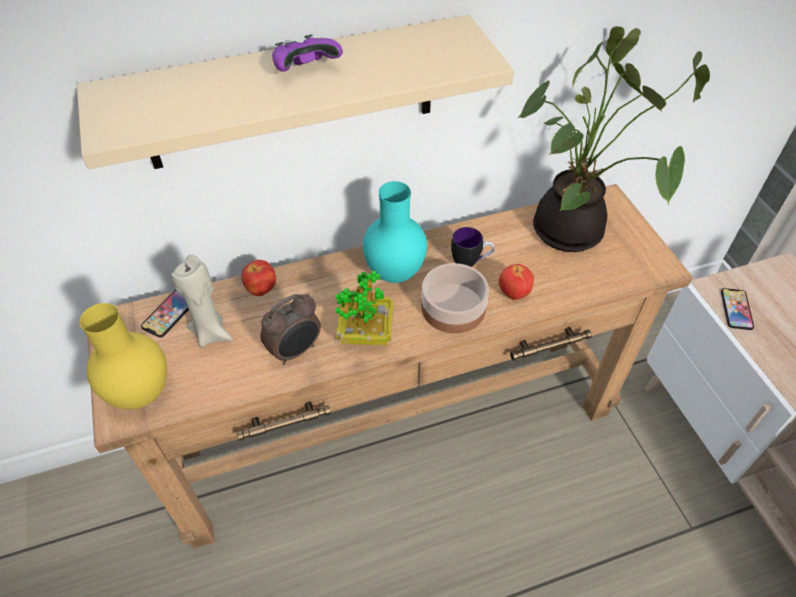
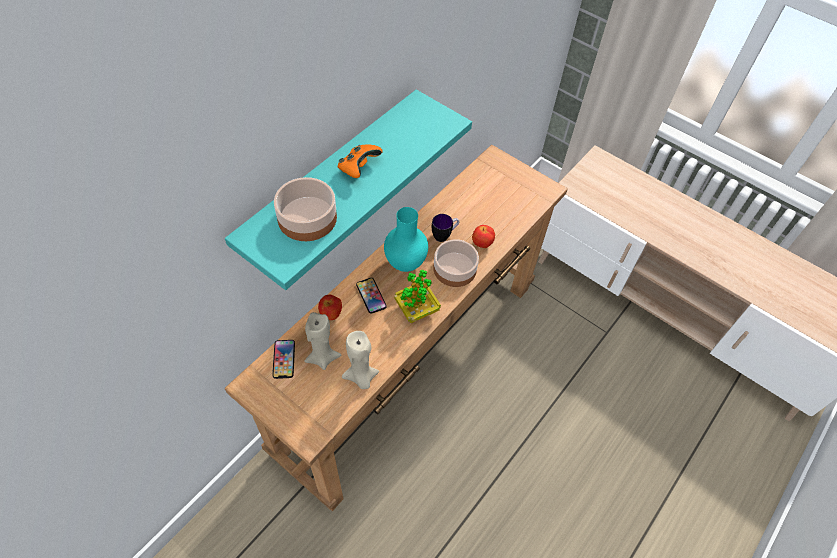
camera: 35 degrees left, 5 degrees up
(140, 395) = (310, 418): yellow vase -> none
(186, 99) = (307, 219): none -> bowl
(234, 379) = (361, 378): none -> beige candle
(291, 94) = (331, 182): beige shelf -> turquoise shelf
(296, 351) = (384, 341): alarm clock -> none
(306, 69) = (358, 168): purple game controller -> orange game controller
(572, 234) = (489, 189): potted plant -> none
(736, 309) = (587, 194): phone -> phone (371, 296)

